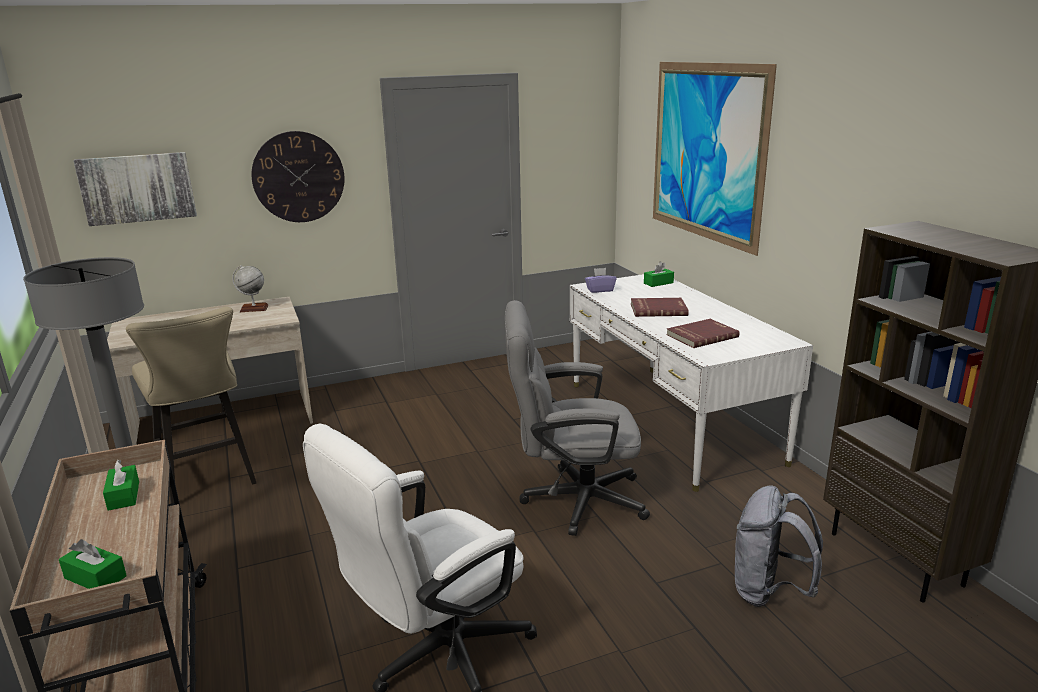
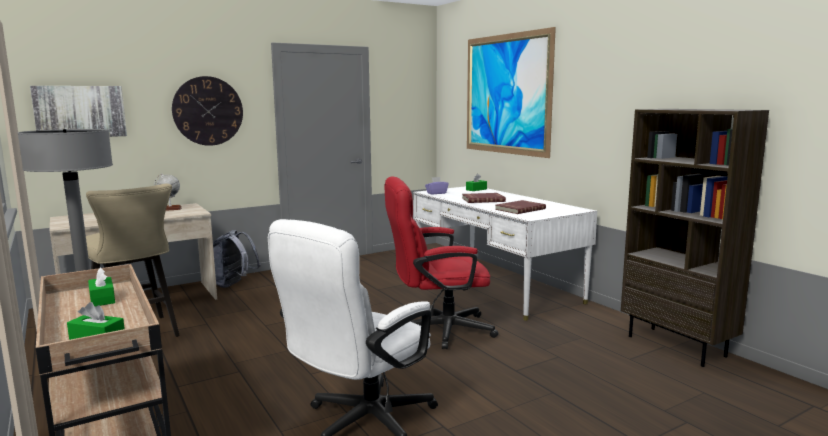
camera: 10 degrees left, 10 degrees down
(572, 500) = (437, 330): grey office chair -> red office chair
(769, 592) = (597, 369): grey backpack -> grey backpack (235, 284)

